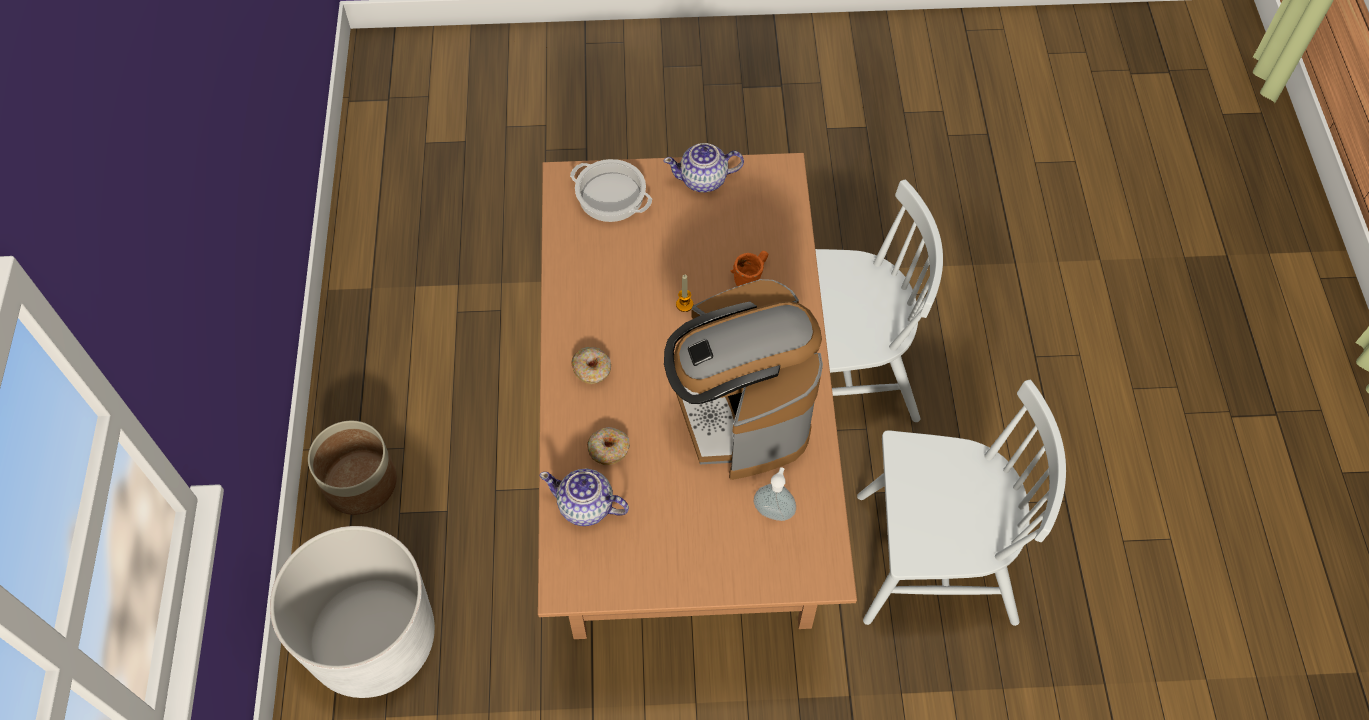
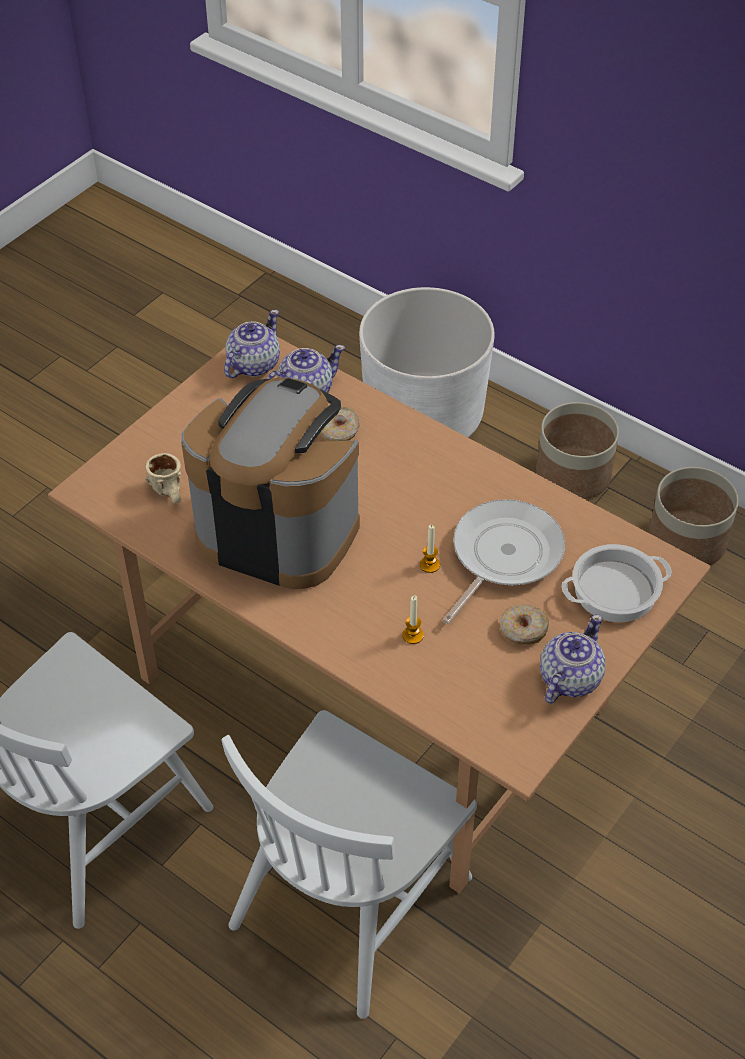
camera: 130 degrees right, 10 degrees down
(378, 369) = (686, 541): none -> planter
(589, 570) = (252, 364): none -> teapot
(592, 369) = (426, 464): donut -> donut (523, 630)
(637, 270) = (503, 555): none -> frying pan
(750, 275) = (412, 635): orange mug -> candle
(774, 511) = (171, 493): soap dispenser -> beige mug

